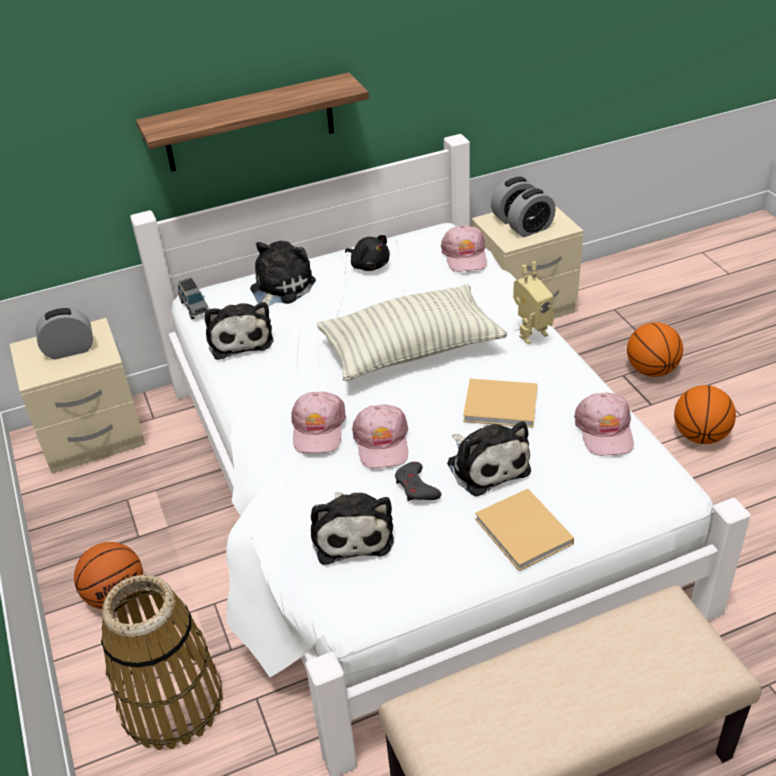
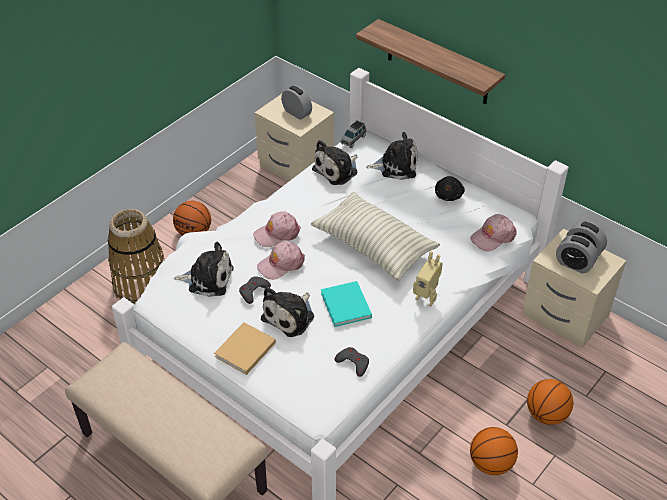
camera: 60 degrees right, 5 degrees up
(351, 533) = (208, 279): plush toy -> plush toy turned 135 degrees counterclockwise
(503, 405) = (346, 306): beige book -> turquoise book
(605, 431) = (353, 363): pink cap -> grey game controller

